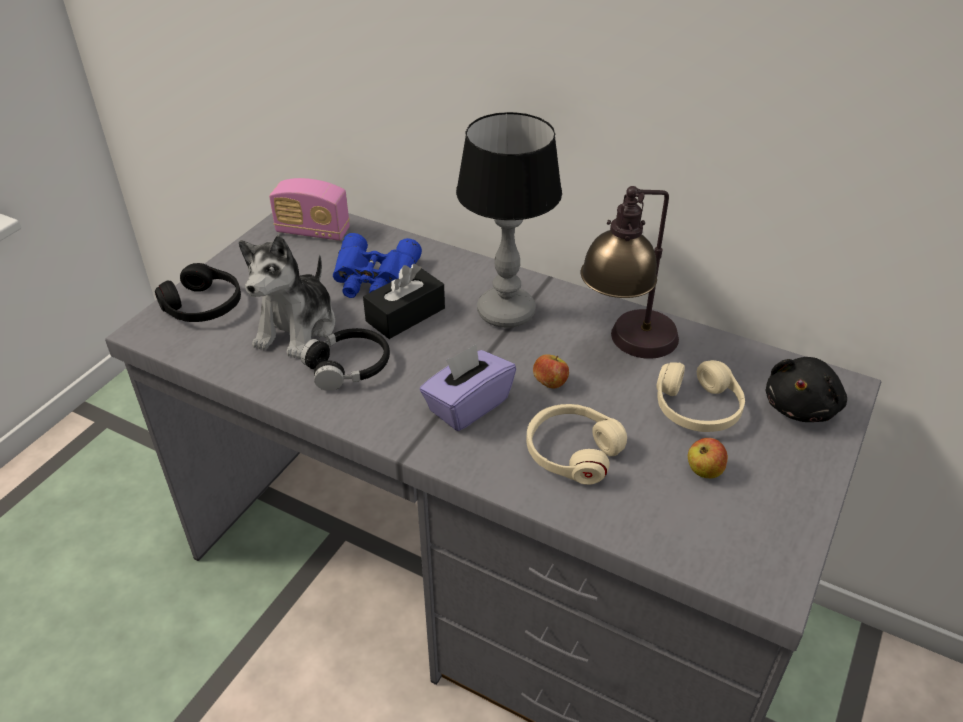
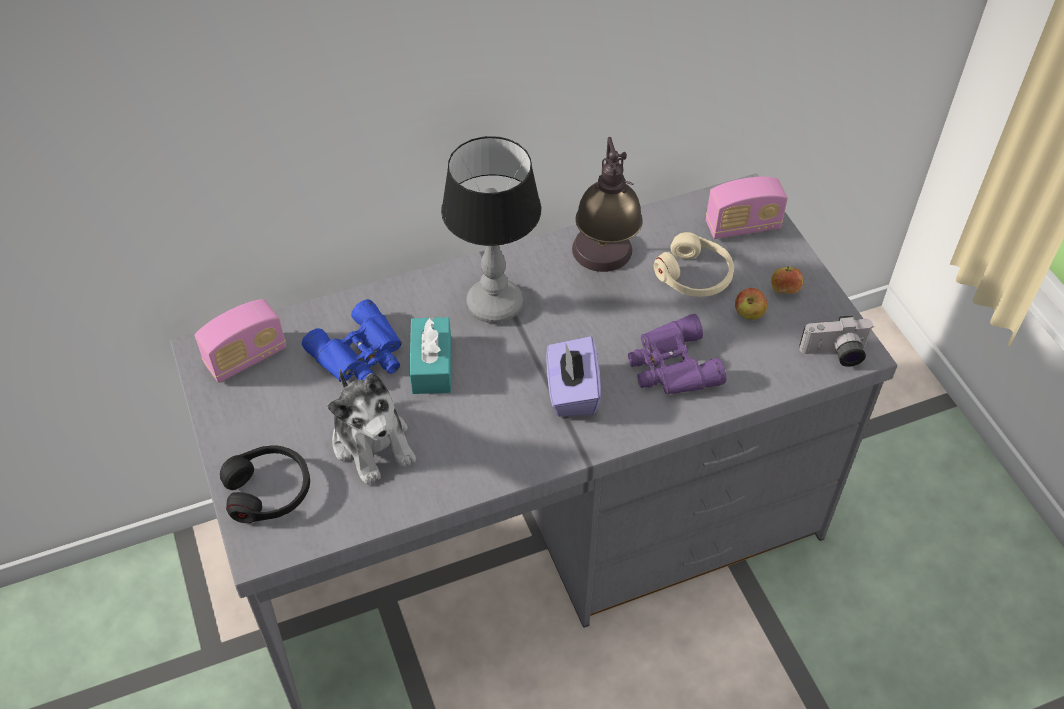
camera: 50 degrees left, 10 degrees up
(349, 367) = (457, 436): black headphones -> none
(405, 315) = (431, 365): black tissue box -> turquoise tissue box
(549, 383) = (596, 332): apple -> apple (784, 290)
(572, 452) = (671, 366): beige headphones -> purple binoculars
(743, 568) = (835, 354): none -> camera
(801, 406) = (742, 226): black plush toy -> radio

